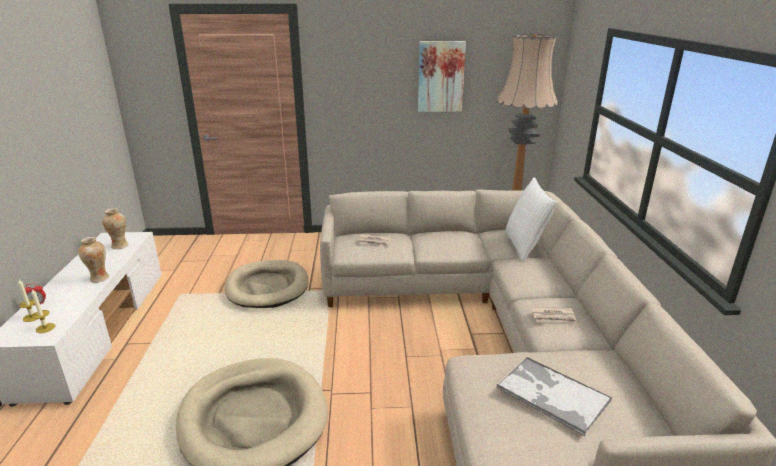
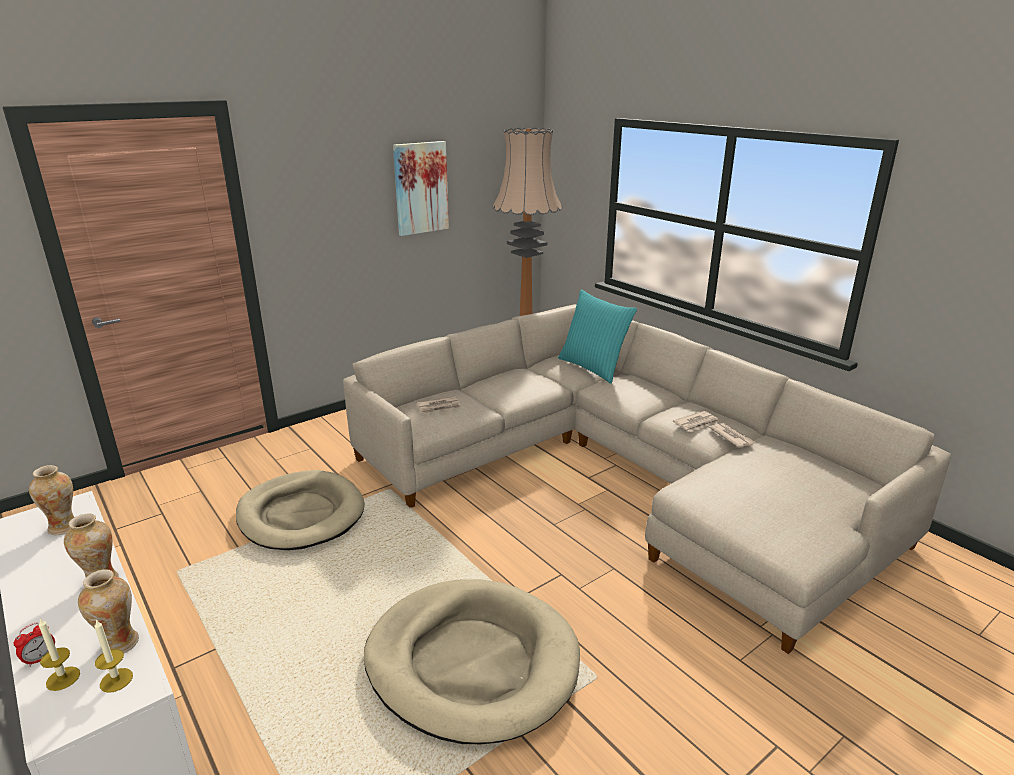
camera: 35 degrees left, 0 degrees up
(67, 311) = (120, 644): none -> vase
(524, 246) = (593, 368): white pillow -> turquoise pillow
(551, 394) = (776, 486): tray -> none
(571, 339) = (731, 437): none -> newspaper

